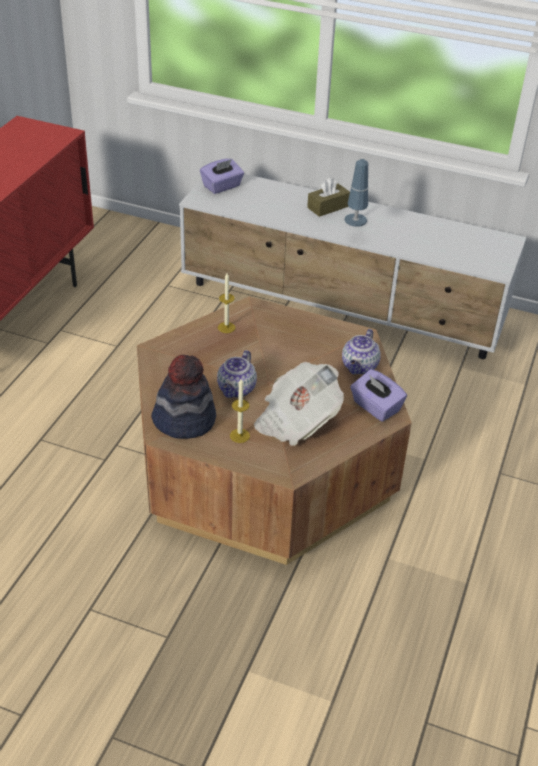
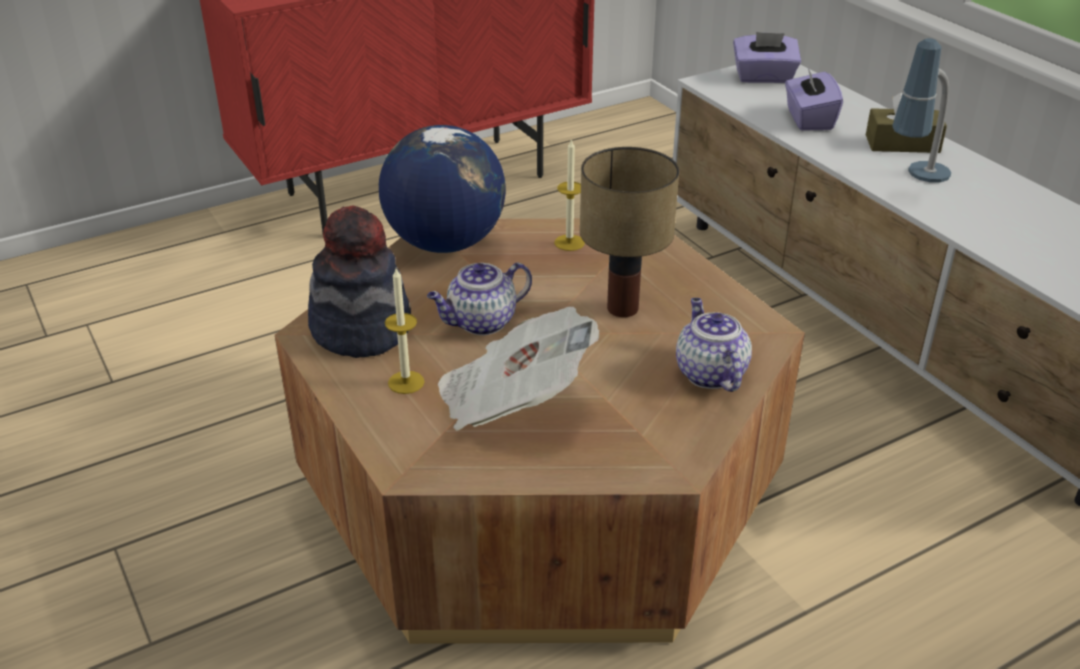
camera: 40 degrees right, 5 degrees down
(165, 355) = (444, 243): none -> globe
(291, 352) = (624, 308): none -> table lamp
(360, 367) = (709, 373): teapot -> teapot turned 105 degrees clockwise
(375, 407) = (664, 441): purple tissue box -> purple tissue box (808, 119)

